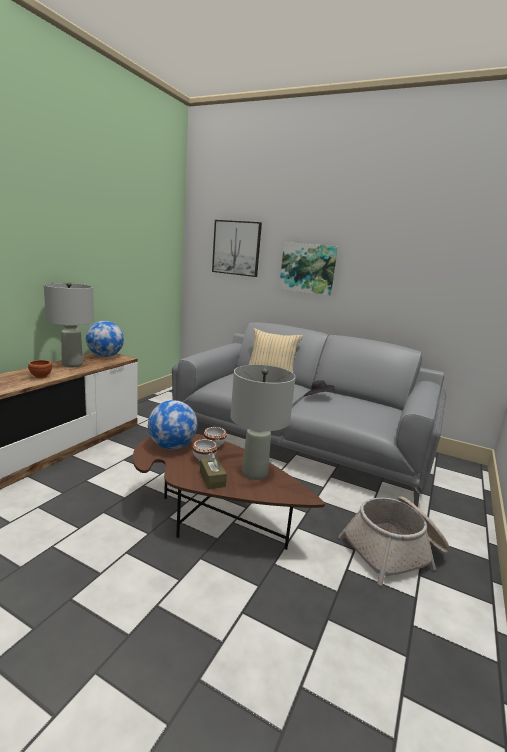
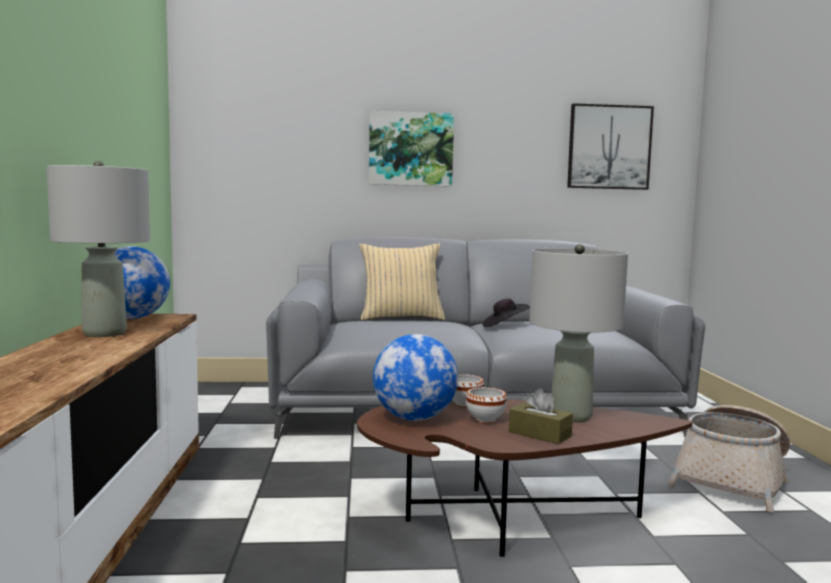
camera: 30 degrees left, 10 degrees down
(40, 376) = (91, 353): brown bowl -> none
(236, 248) = (282, 124): picture -> picture (609, 147)

